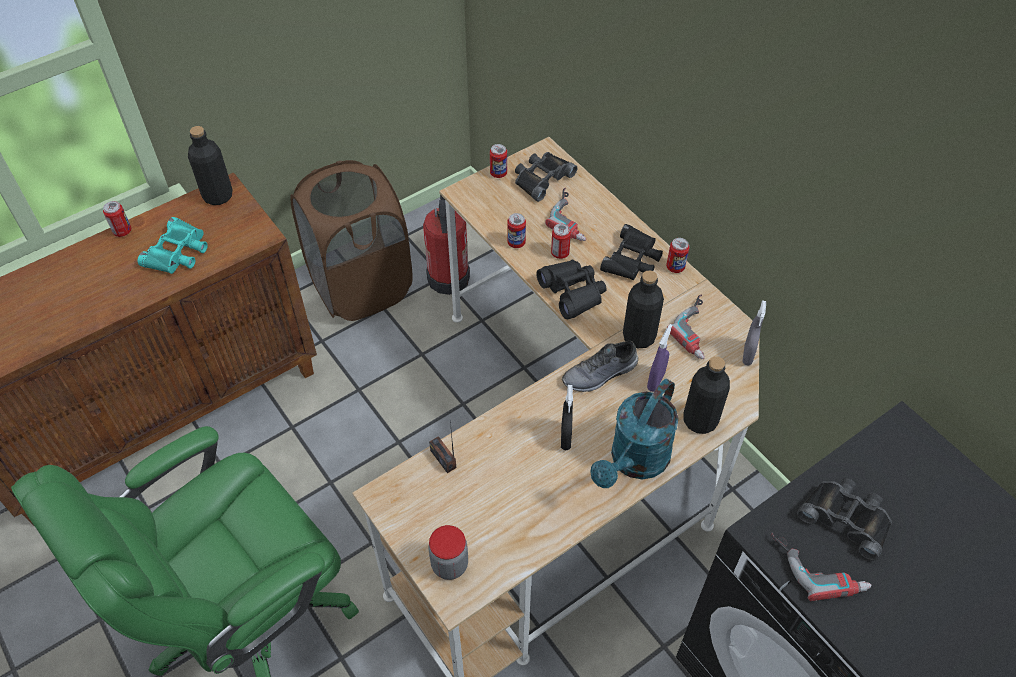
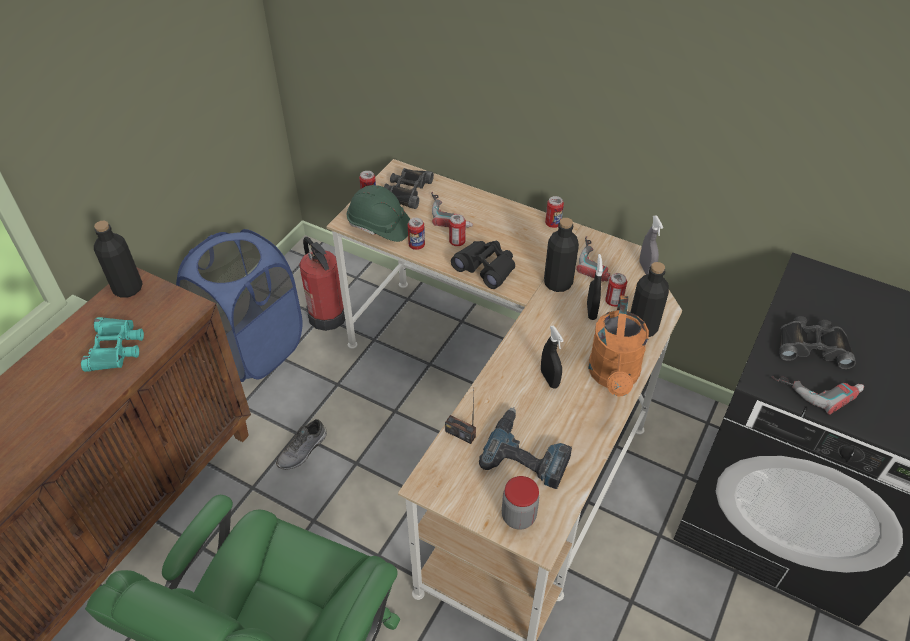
camera: 25 degrees left, 5 degrees down
(122, 231) = (47, 348): can -> can (613, 301)
(361, 287) = (254, 348): brown laundry basket -> blue laundry basket
(491, 208) = (379, 226): none -> green hard hat
(497, 506) = (527, 453): none -> power drill
(600, 374) = (546, 321): grey shoe -> grey shoe (303, 451)
(633, 259) = (517, 228): black binoculars -> none
(634, 462) = (614, 377): turquoise watering can -> orange watering can
(655, 381) = (591, 311): purple spray bottle -> black spray bottle

